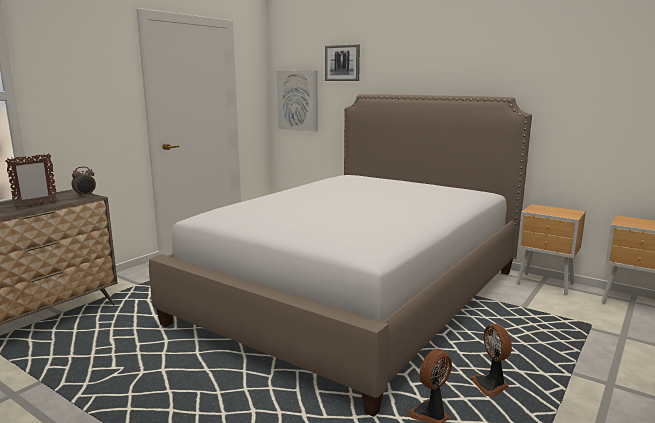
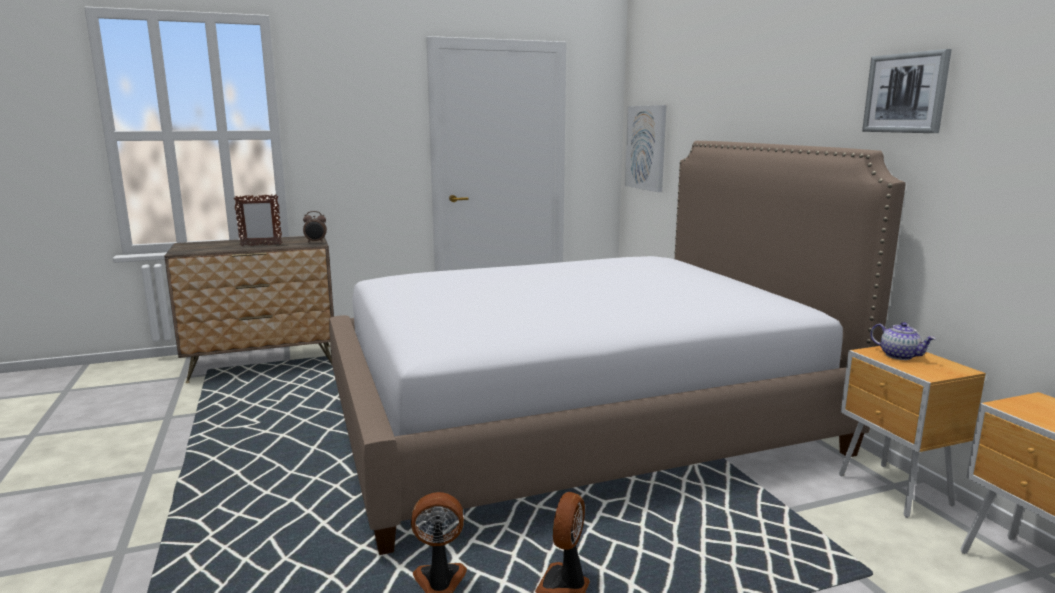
camera: 35 degrees right, 0 degrees up
(342, 63) = (691, 94): picture -> picture (906, 93)
(544, 210) = (899, 356): none -> teapot

